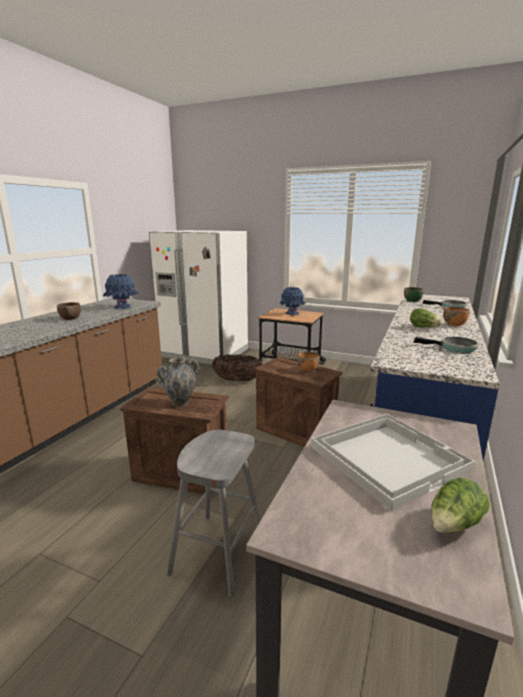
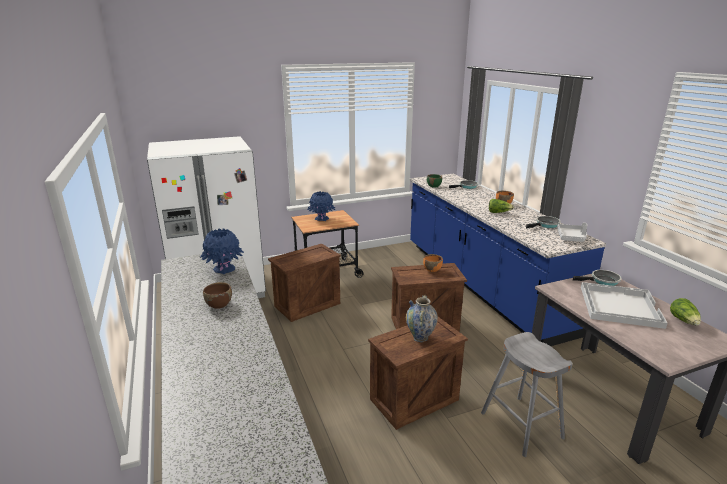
camera: 45 degrees left, 5 degrees up
(237, 380) = (307, 304): basket -> crate
(438, 430) = (602, 281): none -> frying pan
(456, 364) = (571, 237): none -> grey tray

